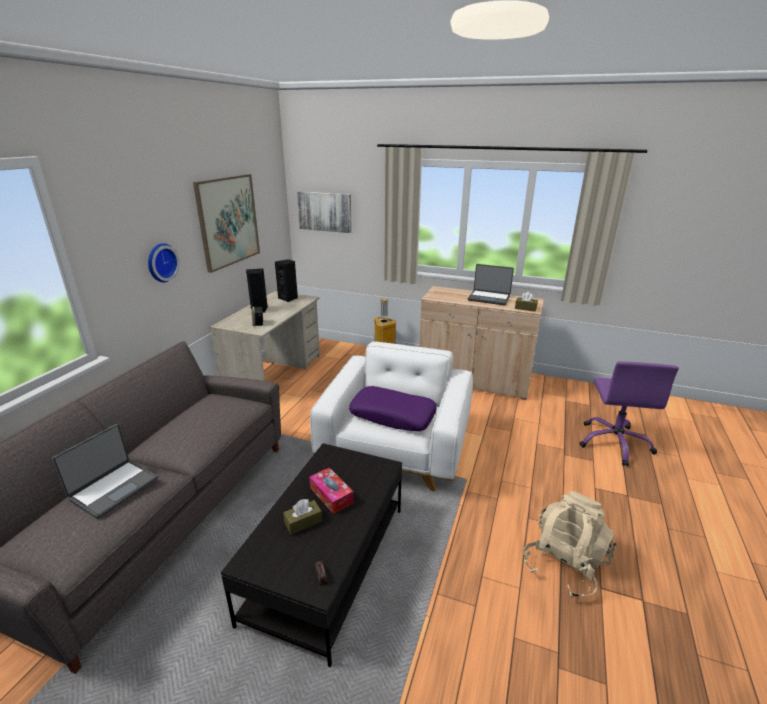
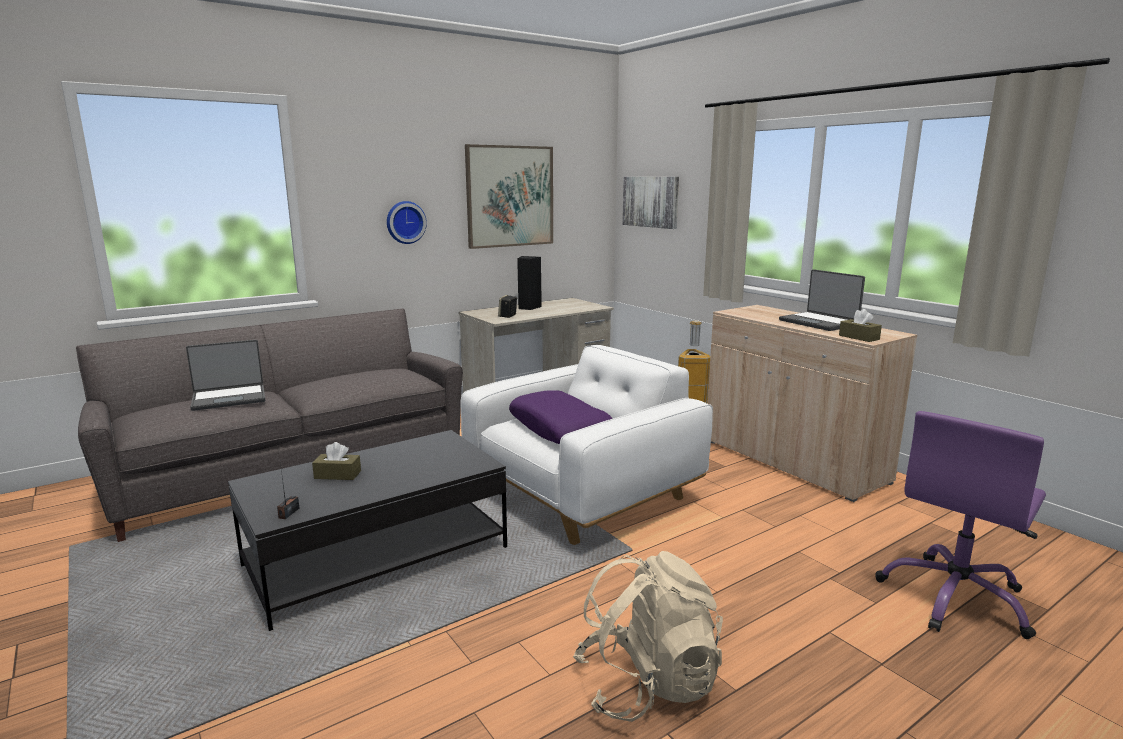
camera: 35 degrees right, 10 degrees down
(288, 298) = (576, 304): black speaker -> none
(331, 495) = (393, 466): tissue box -> none

